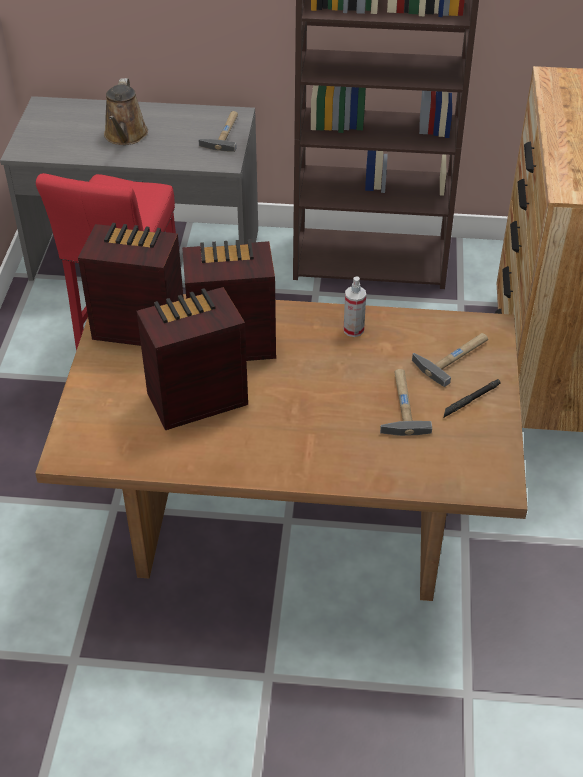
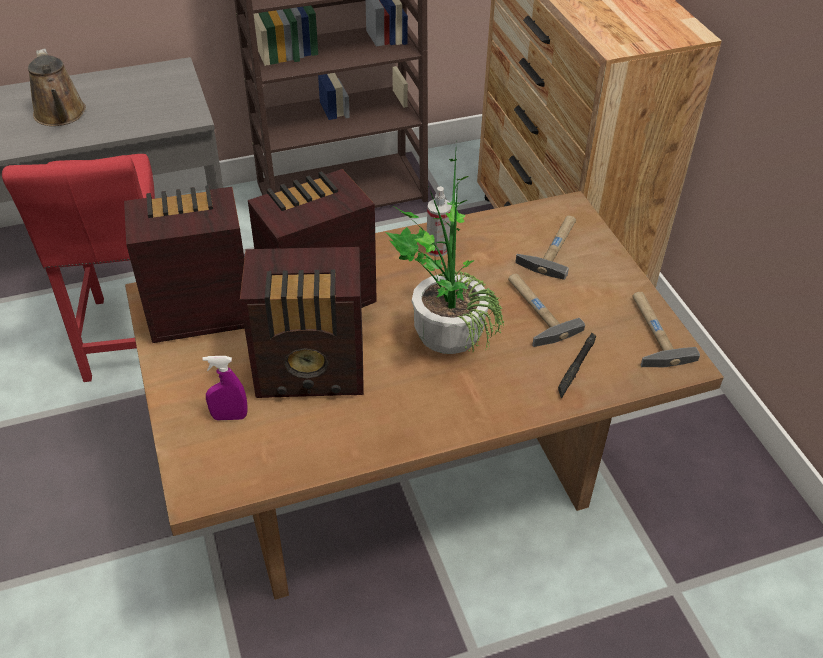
camera: 25 degrees left, 0 degrees up
(116, 411) = (229, 416): none -> purple spray bottle
(194, 399) = (313, 374): radio -> radio turned 135 degrees counterclockwise
(224, 133) = (172, 88): hammer -> hammer (652, 331)
(316, 398) = (444, 331): none -> potted plant
(470, 400) = (598, 285): black flashlight -> black flashlight (576, 367)

